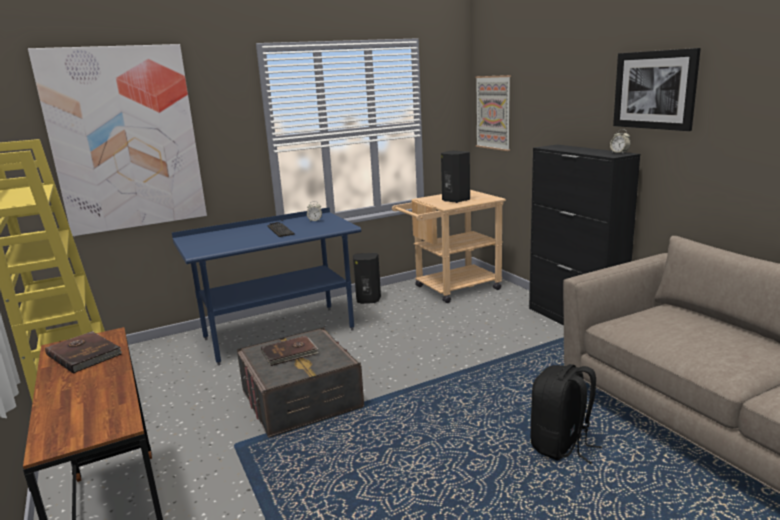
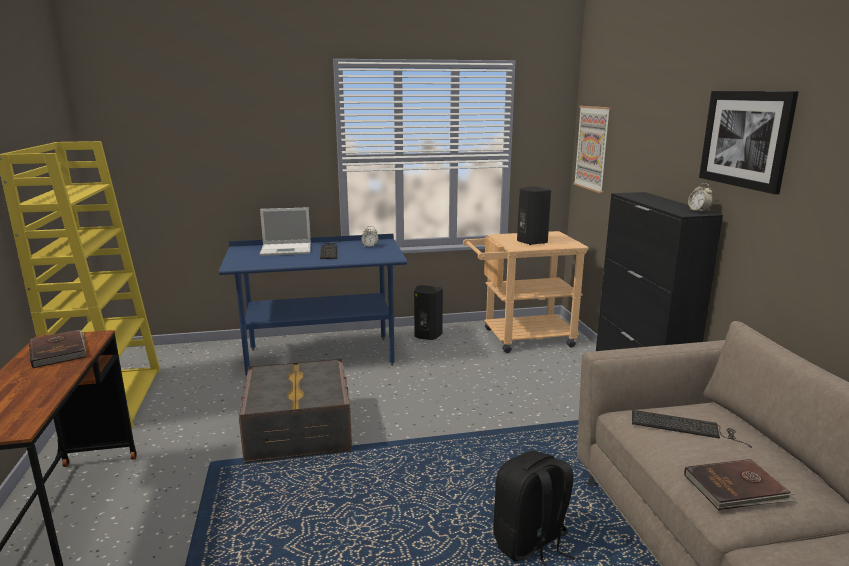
camera: 15 degrees right, 0 degrees up
(125, 139) = (196, 147): picture -> none
(237, 233) = (287, 249): none -> laptop
(290, 353) = (291, 380): brown book -> brown book (736, 488)
(661, 324) = (685, 427): none -> keyboard

